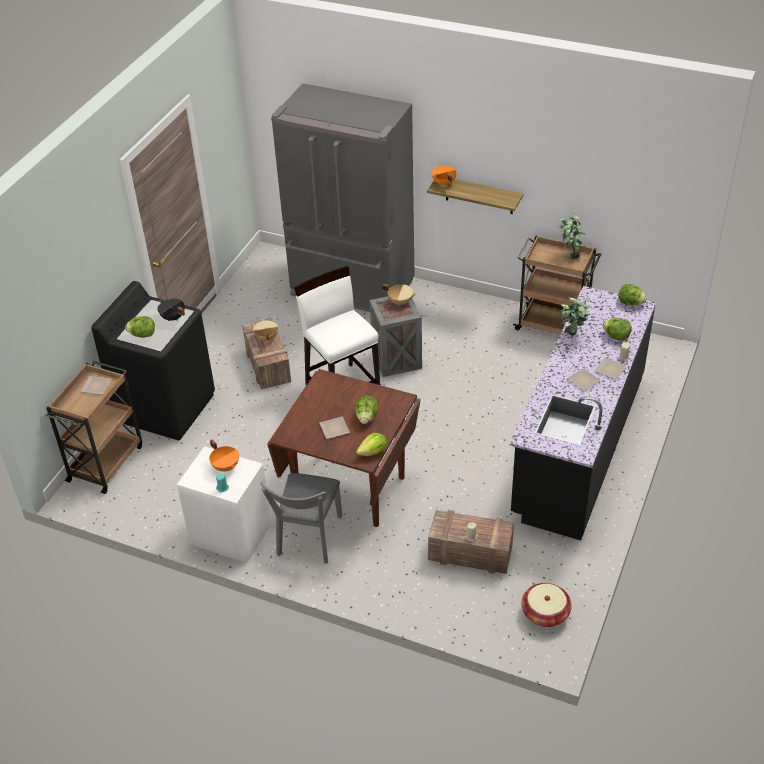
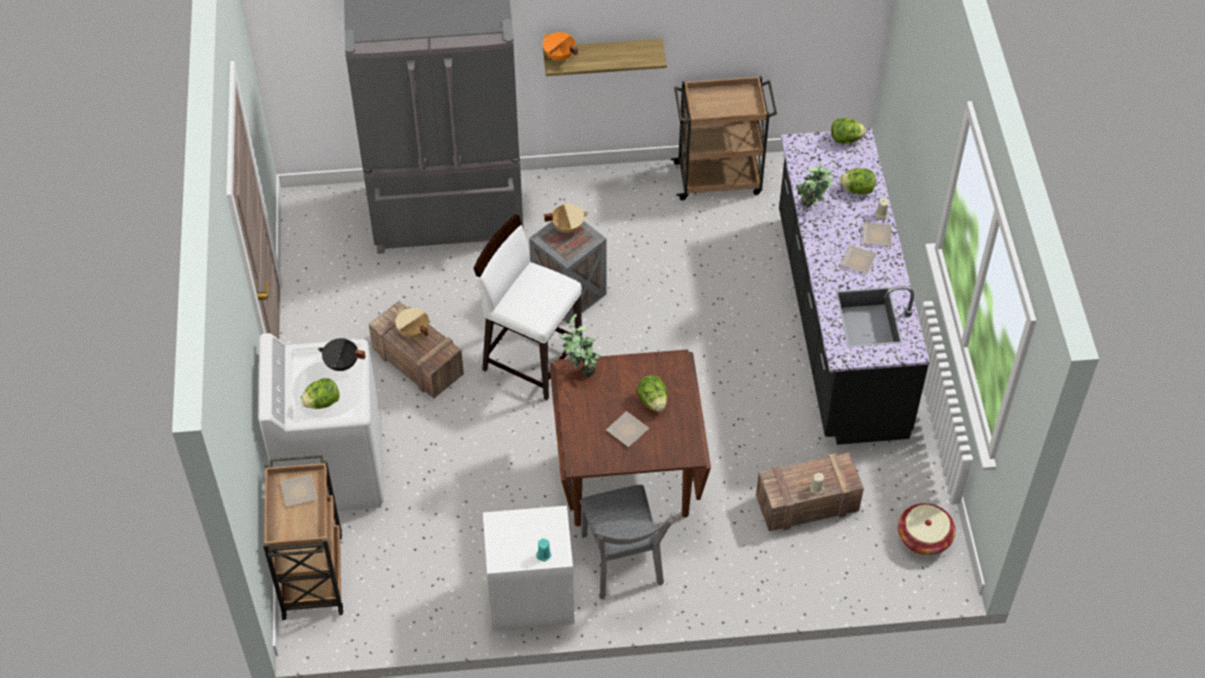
camera: 30 degrees left, 10 degrees up
(166, 407) = (332, 470): black washing machine -> white washing machine
(226, 466) = (527, 527): orange cooking pot -> none
(373, 452) = (690, 441): lettuce -> none
(570, 255) = (735, 95): potted plant -> potted plant (580, 370)

